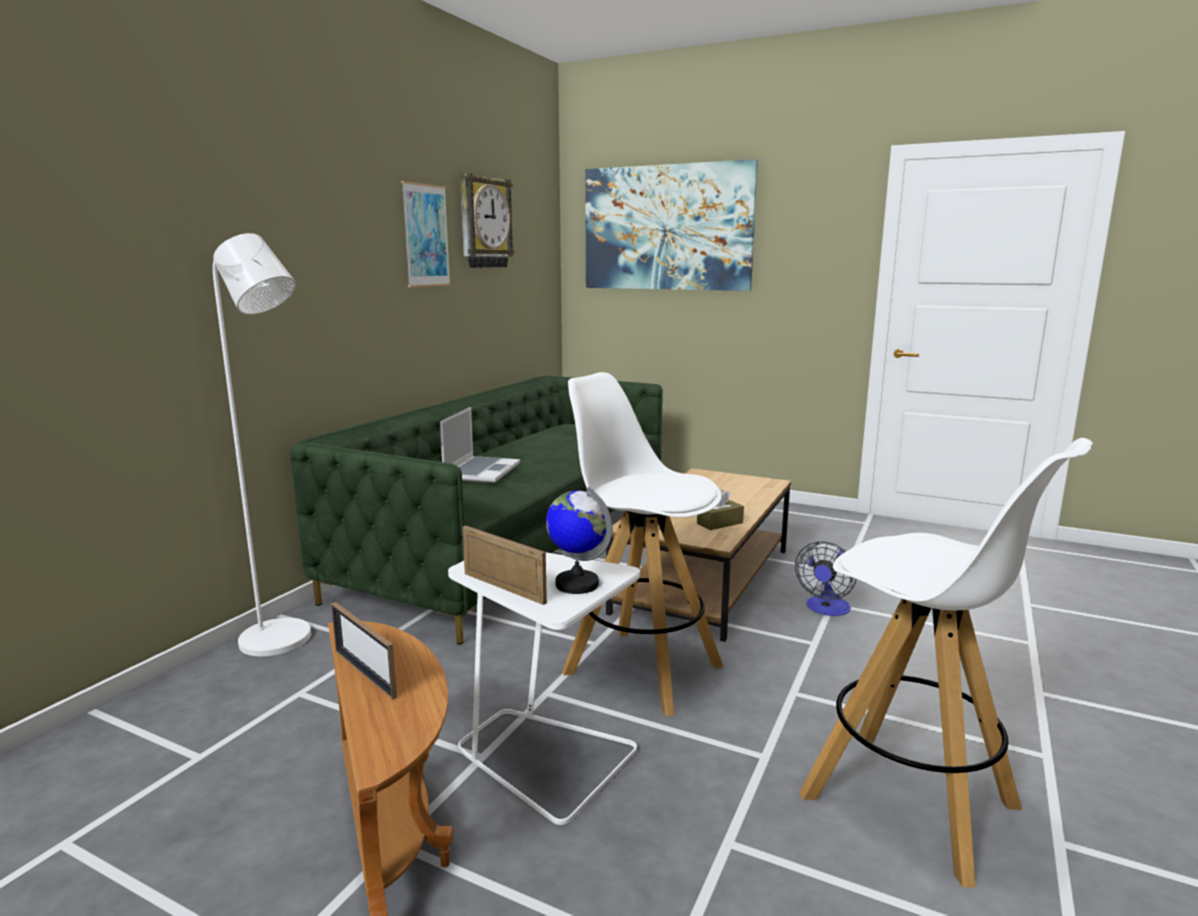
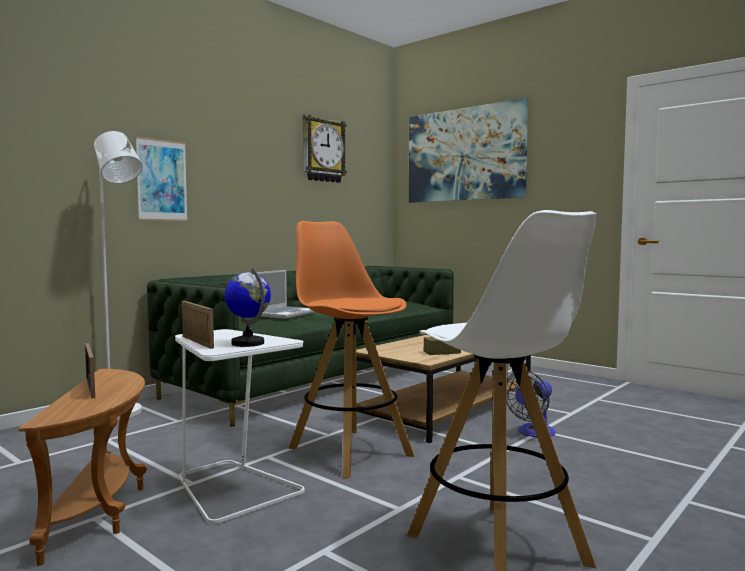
camera: 15 degrees right, 10 degrees down
(426, 236) = (271, 154): picture -> picture (162, 180)
(641, 668) = (349, 451): white stool -> orange stool

